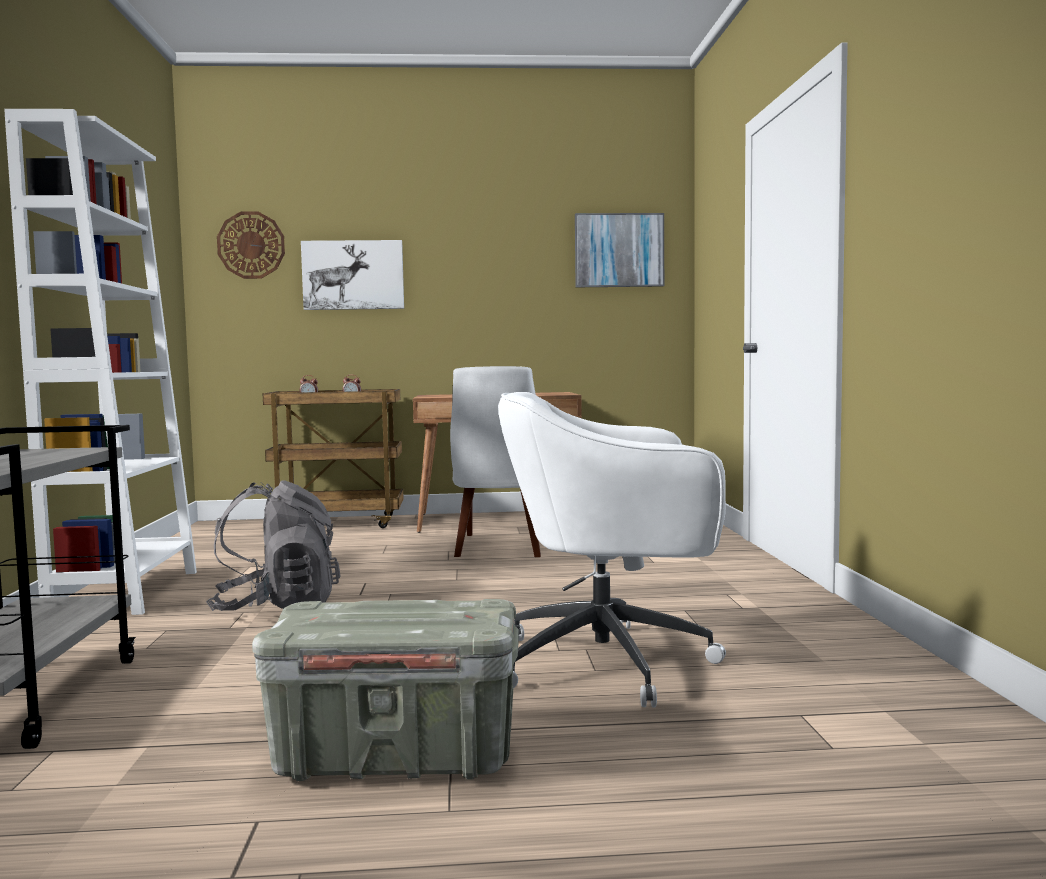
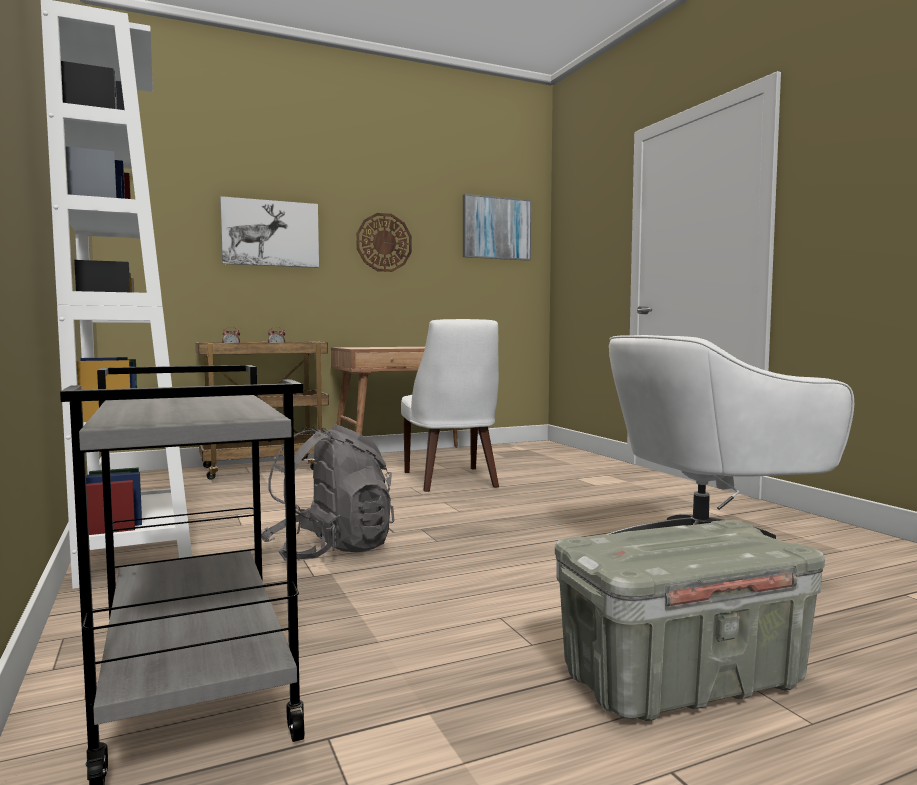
camera: 20 degrees left, 0 degrees up
(251, 245) = (167, 196): wall clock -> wall clock (384, 242)

